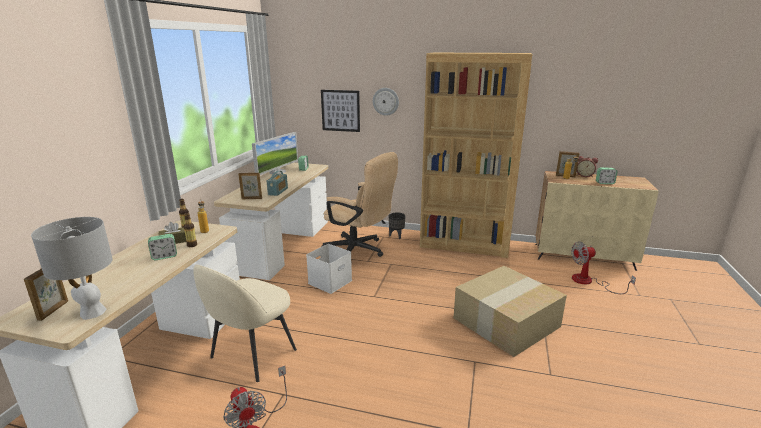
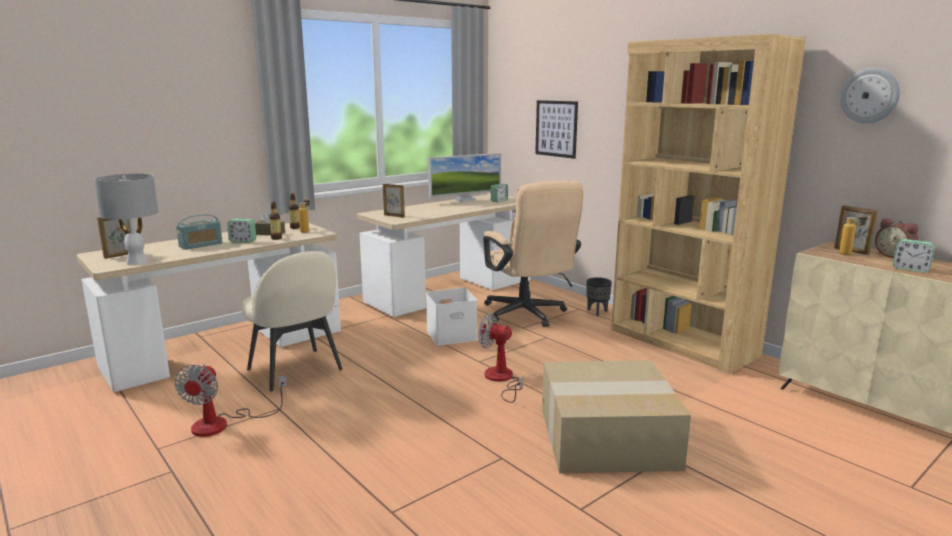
camera: 35 degrees right, 5 degrees down
(251, 355) = (296, 370): beige chair -> beige chair turned 105 degrees counterclockwise
(278, 191) = (430, 214): radio -> radio (201, 245)
(385, 101) = (607, 116): wall clock -> wall clock (870, 95)
(589, 282) = (832, 440): fan -> fan (501, 380)

